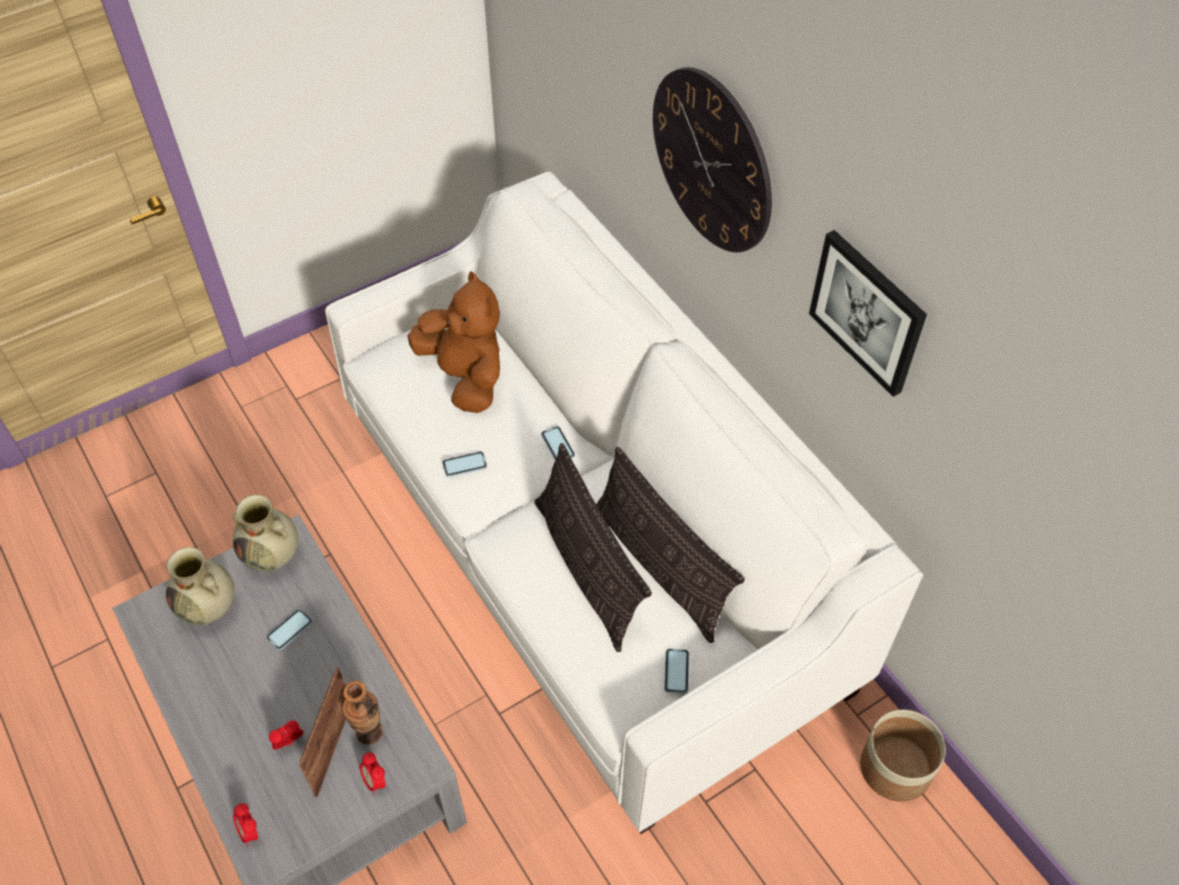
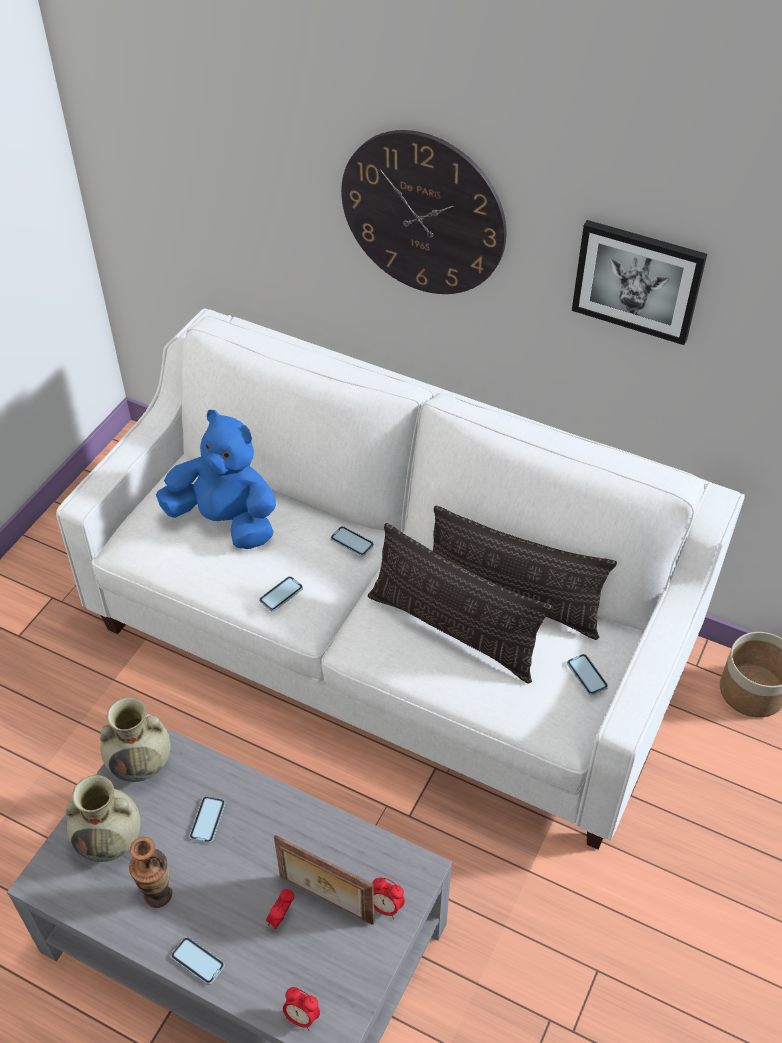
camera: 30 degrees left, 5 degrees down
(206, 741) = (197, 961): none -> phone
(332, 748) = (325, 901): picture frame -> picture frame turned 45 degrees counterclockwise
(369, 732) = (349, 868): vase -> vase (157, 894)
(465, 377) = (226, 521): brown plush toy -> blue plush toy

